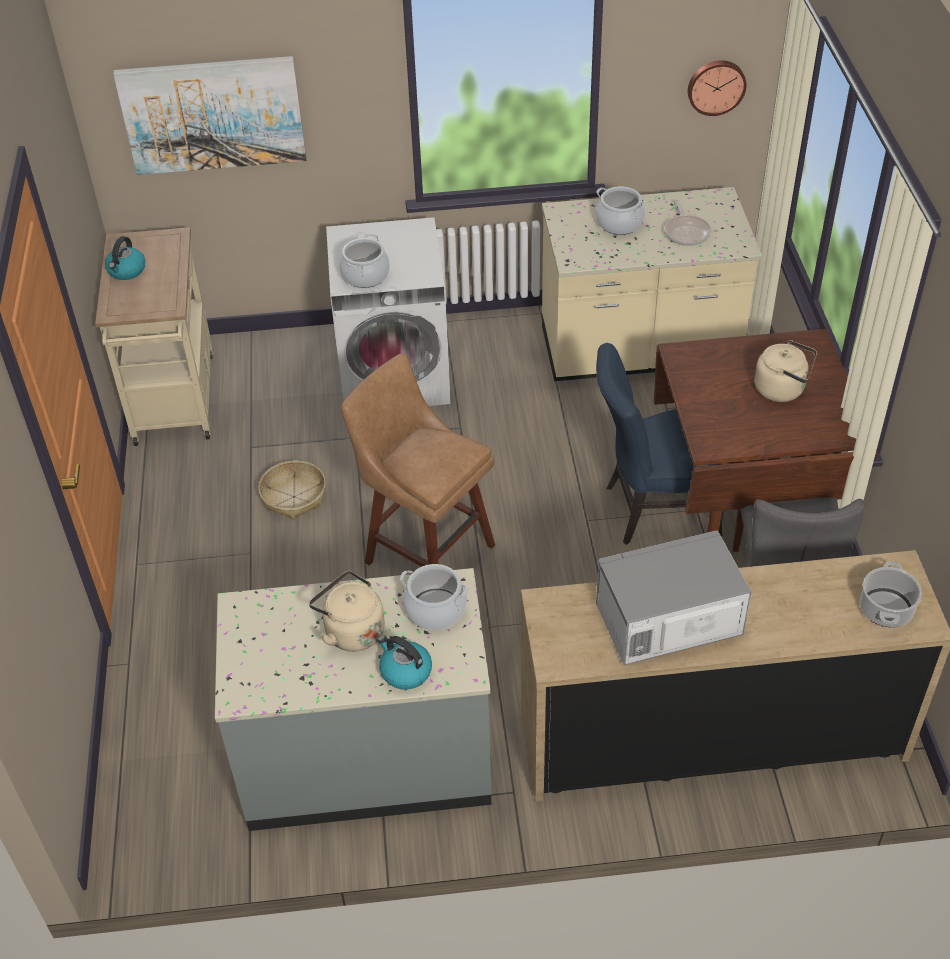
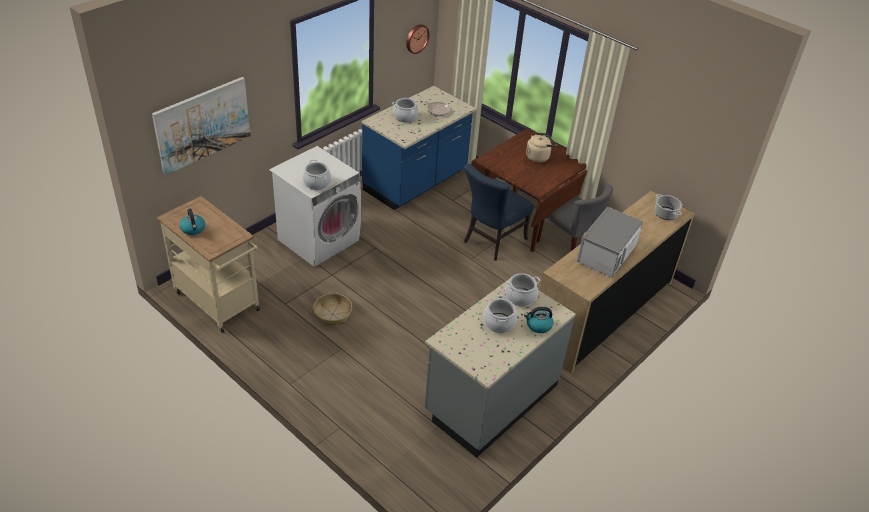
camera: 45 degrees left, 5 degrees down
(351, 631) = (499, 323): beige kettle -> cooking pot
(426, 551) = (419, 305): brown stool -> none
(639, 351) = (416, 182): beige counter -> blue counter

